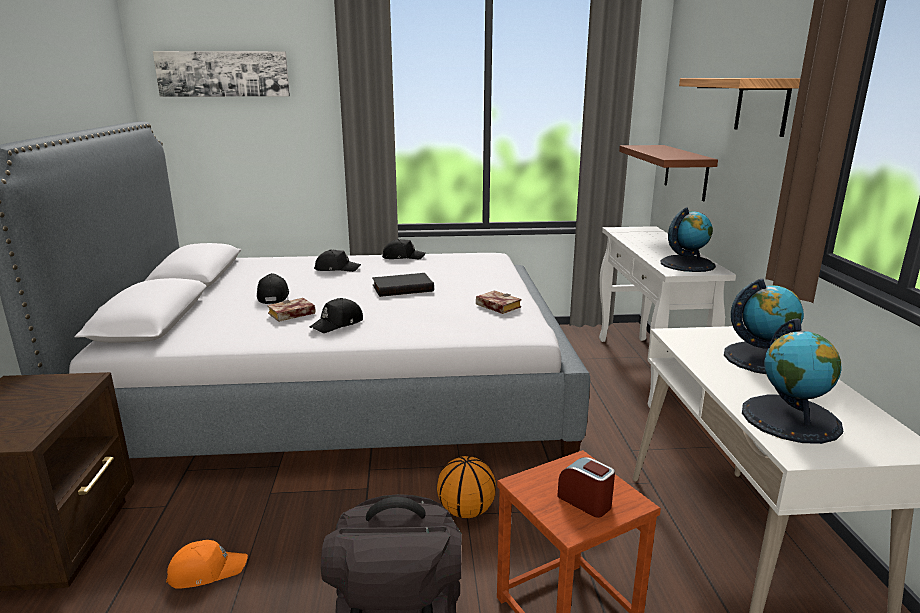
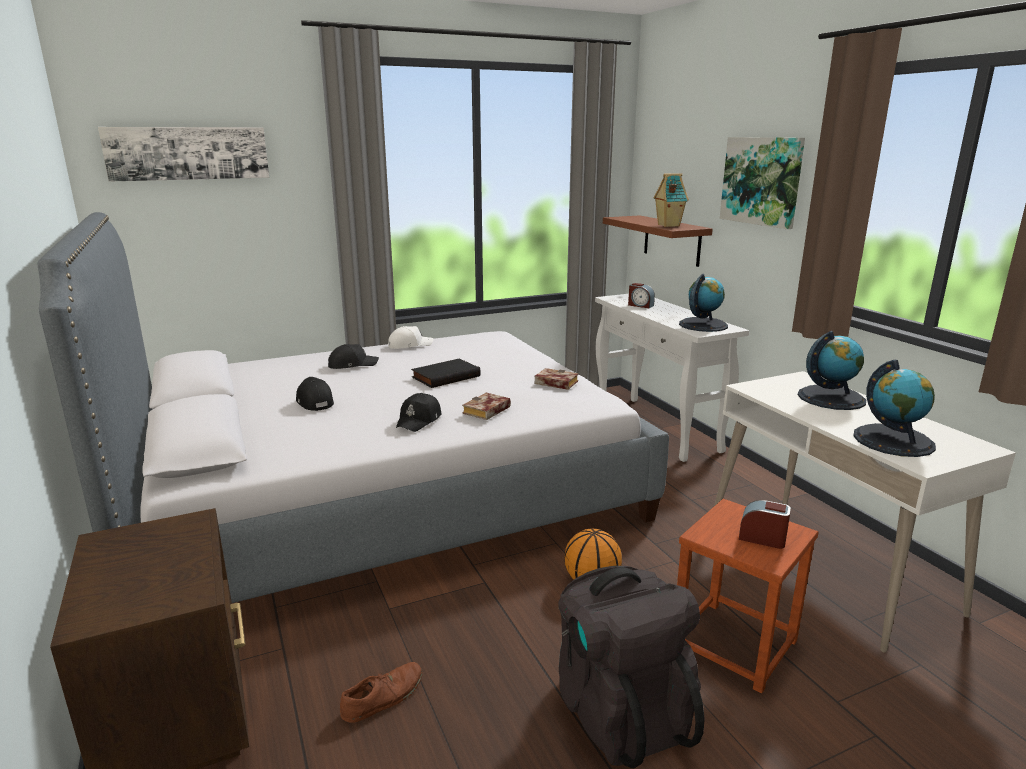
camera: 20 degrees left, 0 degrees up
(206, 570) = (383, 697): orange cap -> brown shoe
(290, 314) = (357, 418): book -> book (486, 411)
(403, 257) = (409, 345): black cap -> white cap
(641, 239) = (640, 305): none -> alarm clock
(671, 154) = (667, 225): none -> toy house
(762, 105) = (762, 181): shelf -> picture

